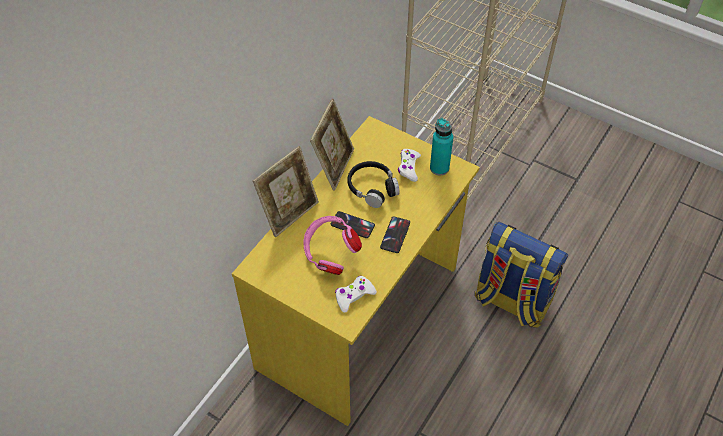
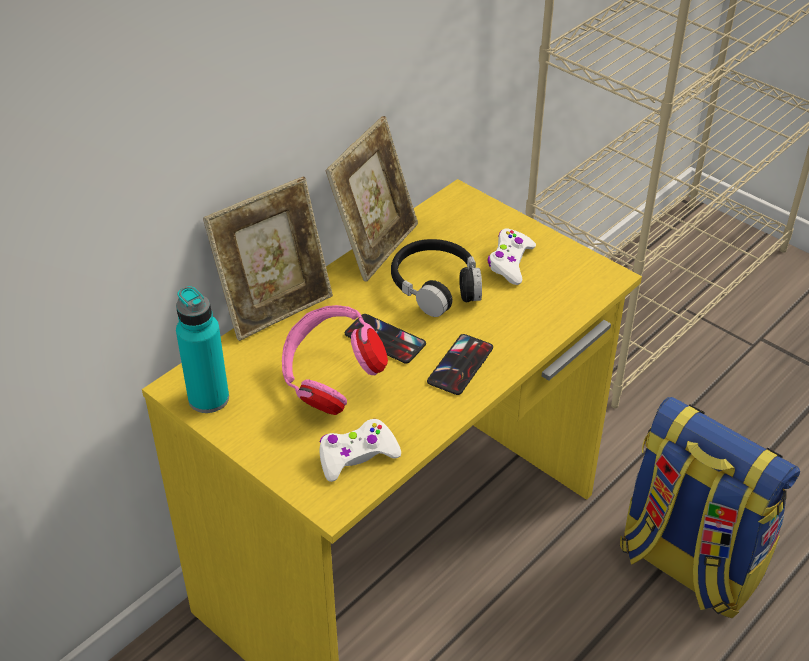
camera: 10 degrees right, 10 degrees down
(439, 168) = (566, 269): turquoise bottle -> turquoise bottle (208, 398)

